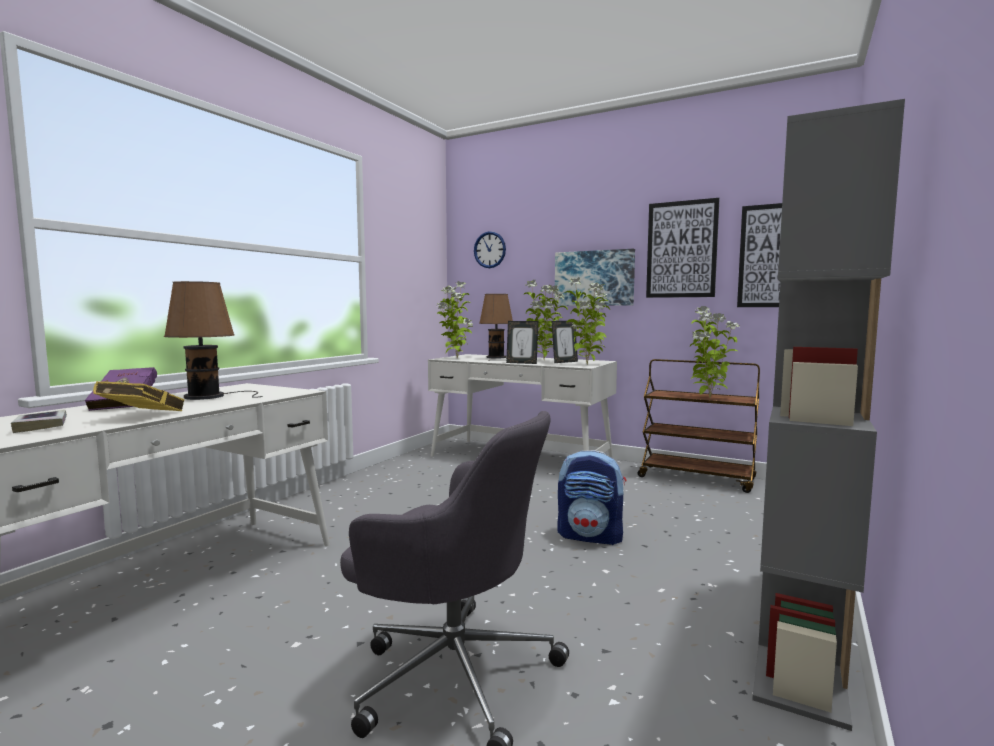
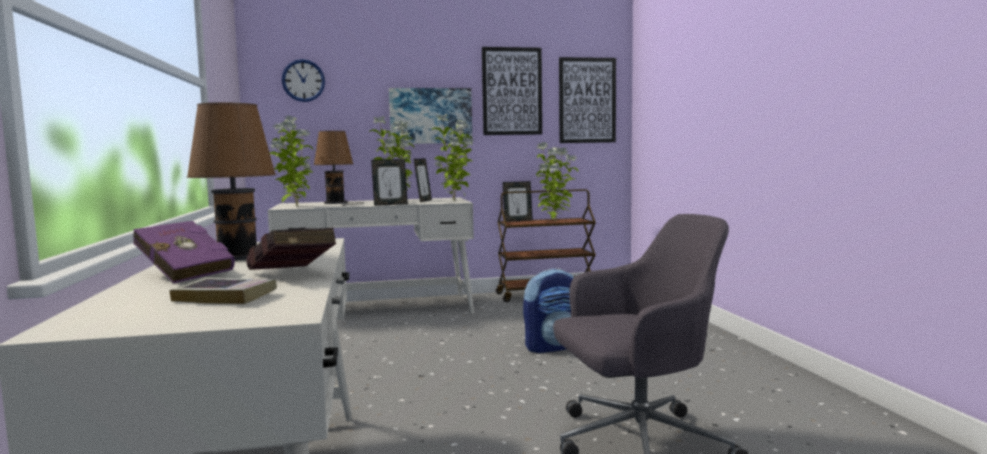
camera: 40 degrees left, 0 degrees up
(139, 417) = (291, 275): yellow book -> red book
(673, 391) = (517, 220): none -> picture frame
(801, 635) = (749, 358): grey bookcase -> none

